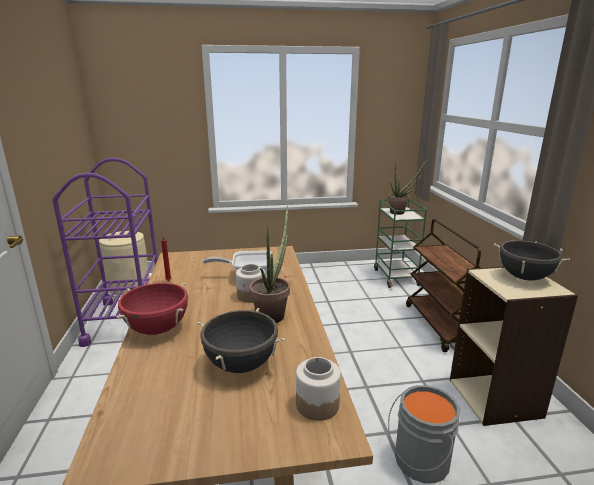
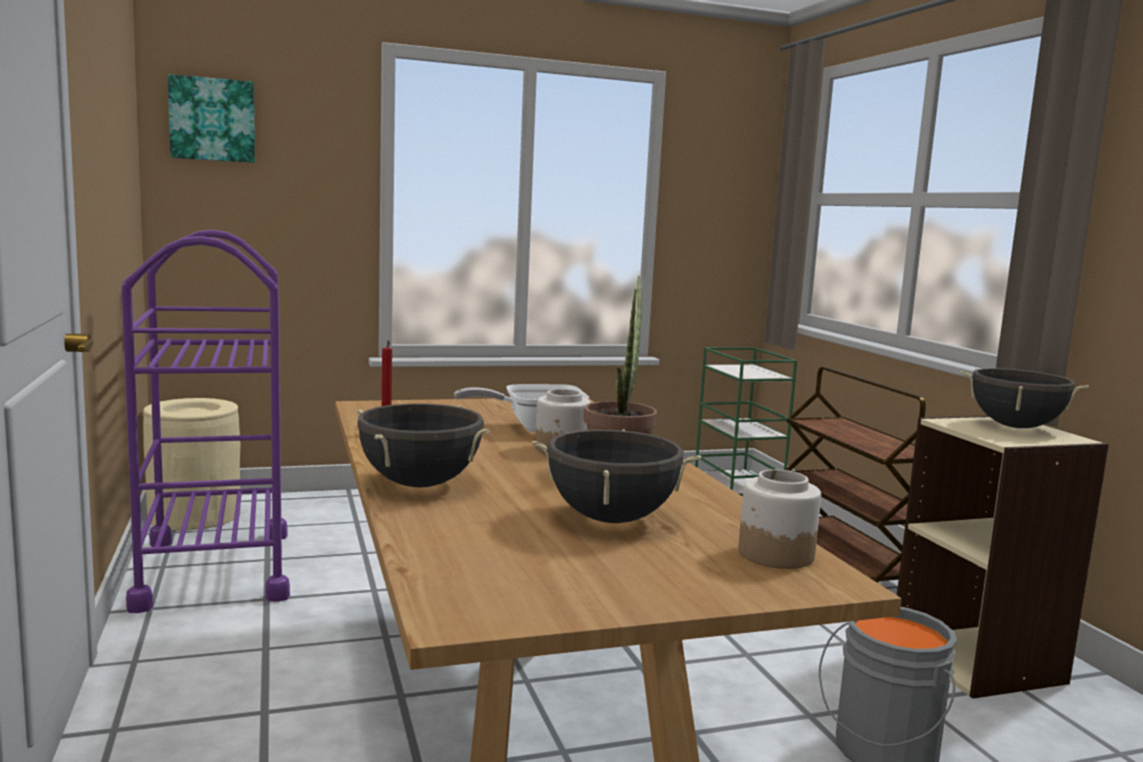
camera: 10 degrees left, 10 degrees down
(119, 93) = (212, 120): none -> picture
(158, 329) = (420, 484): red cooking pot -> black cooking pot
(400, 212) = (745, 370): potted plant -> none

